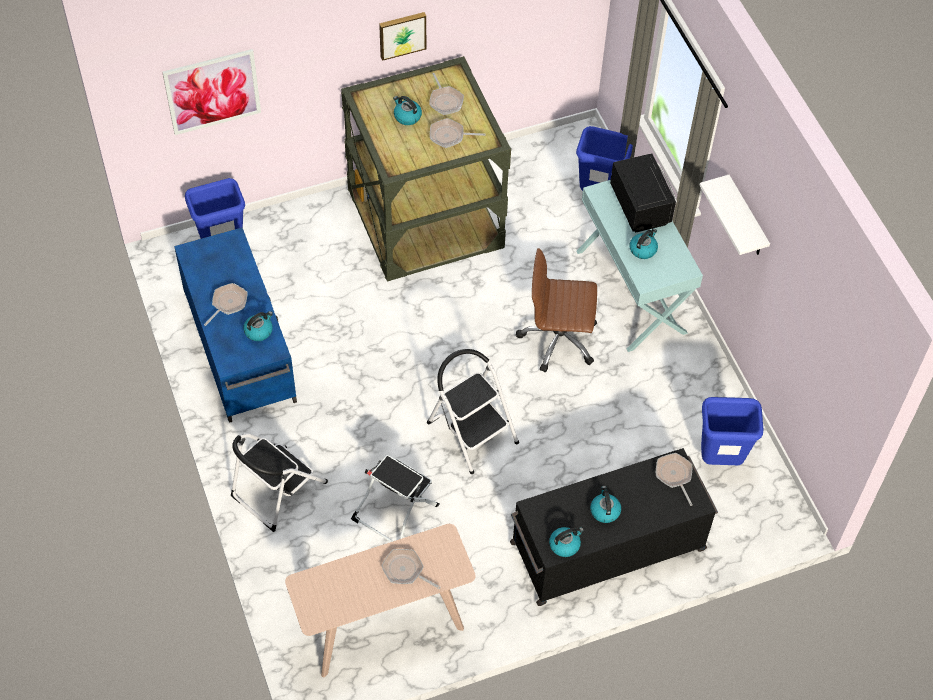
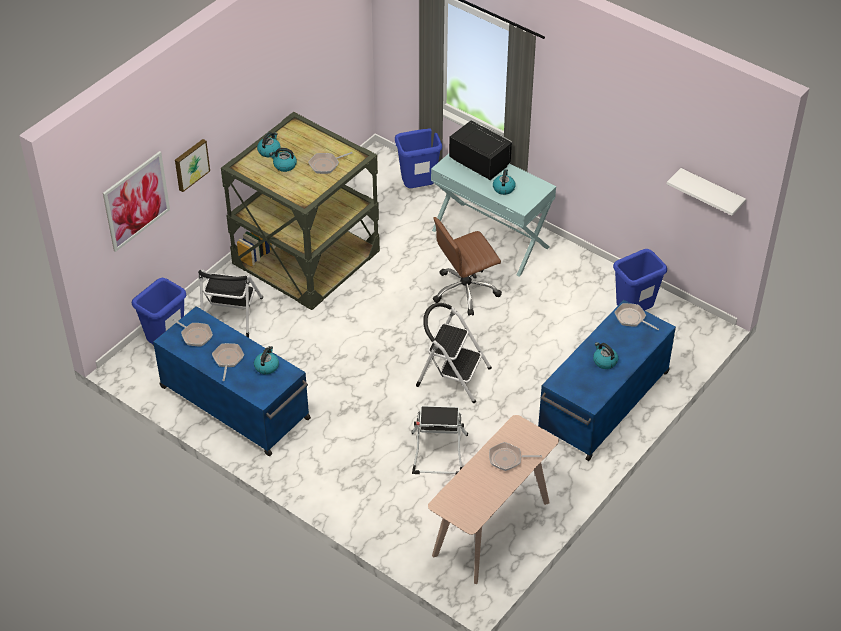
camera: 30 degrees left, 10 degrees down
(276, 490) = (342, 483): step ladder -> step ladder (231, 317)
(402, 34) = (252, 105): picture -> picture (190, 164)
(445, 101) = (304, 144): frying pan -> frying pan (195, 335)
(565, 544) = (595, 394): kettle -> kettle (269, 151)
(606, 546) = (603, 402): black cabinet -> blue cabinet
(746, 219) = (581, 120): white shelf -> white shelf (711, 193)

